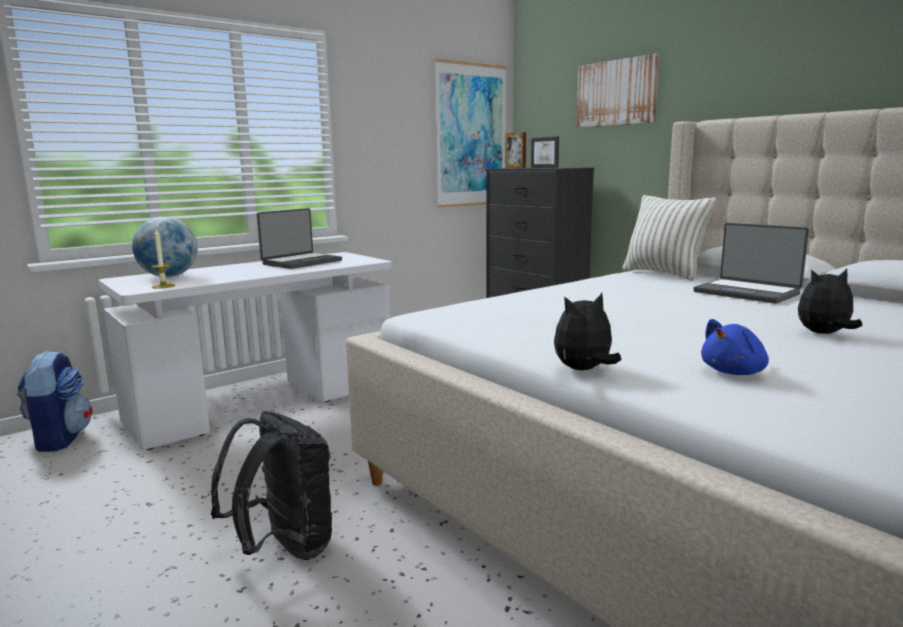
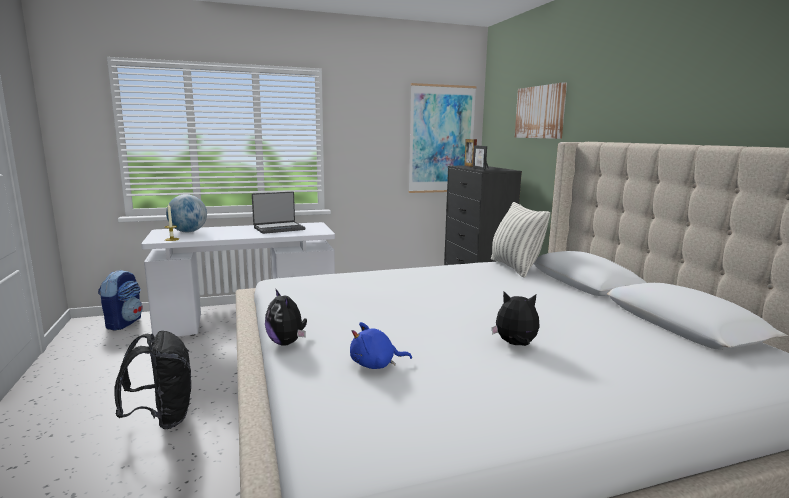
camera: 20 degrees right, 0 degrees up
(584, 370) = (287, 343): plush toy -> plush toy turned 120 degrees counterclockwise
(747, 293) = (541, 295): laptop -> none

